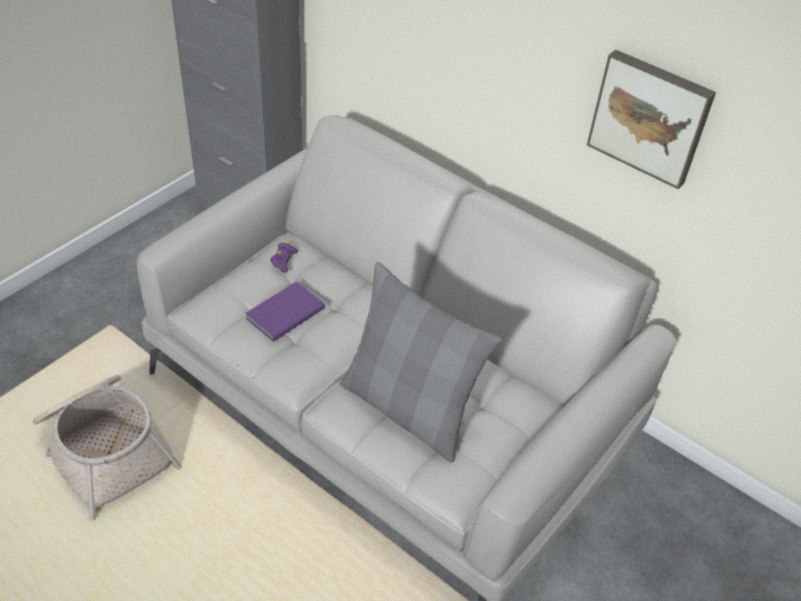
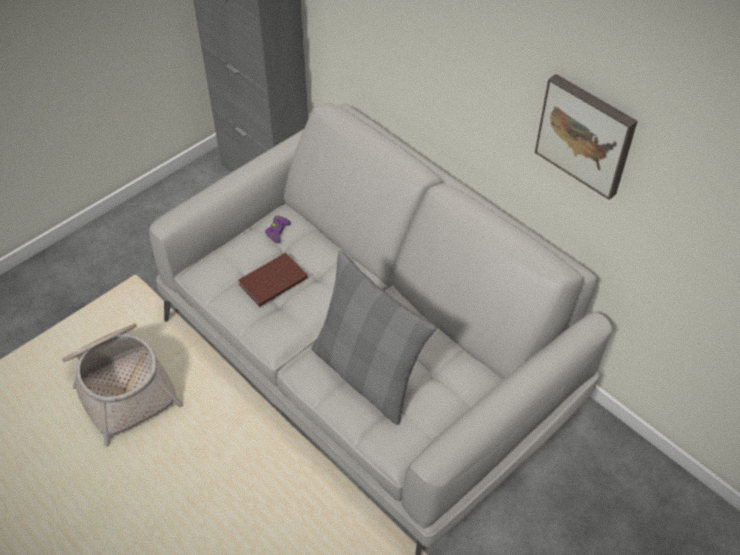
camera: 10 degrees right, 5 degrees up
(283, 313) = (271, 281): purple book -> brown book

